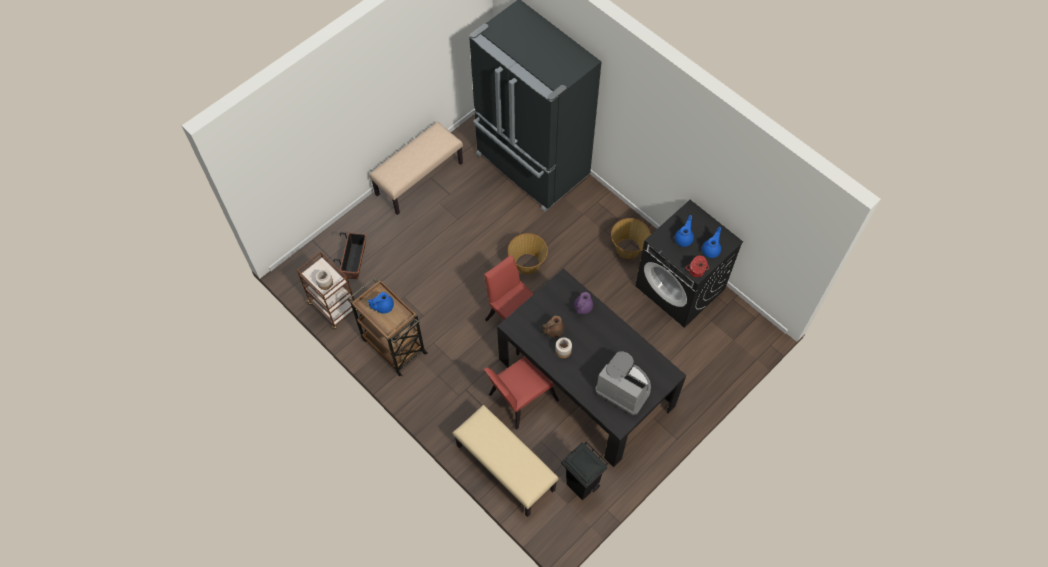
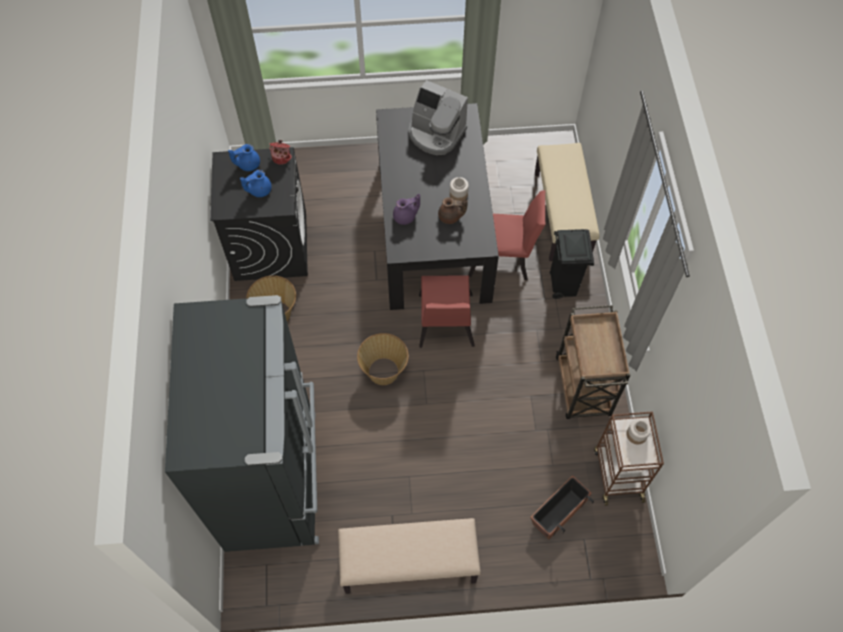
camera: 140 degrees left, 0 degrees up
(383, 306) = (596, 351): blue teapot -> none
(582, 485) = (510, 162): black trash can -> black trash can (563, 285)
(624, 388) = (436, 133): coffee machine -> coffee machine turned 45 degrees counterclockwise

